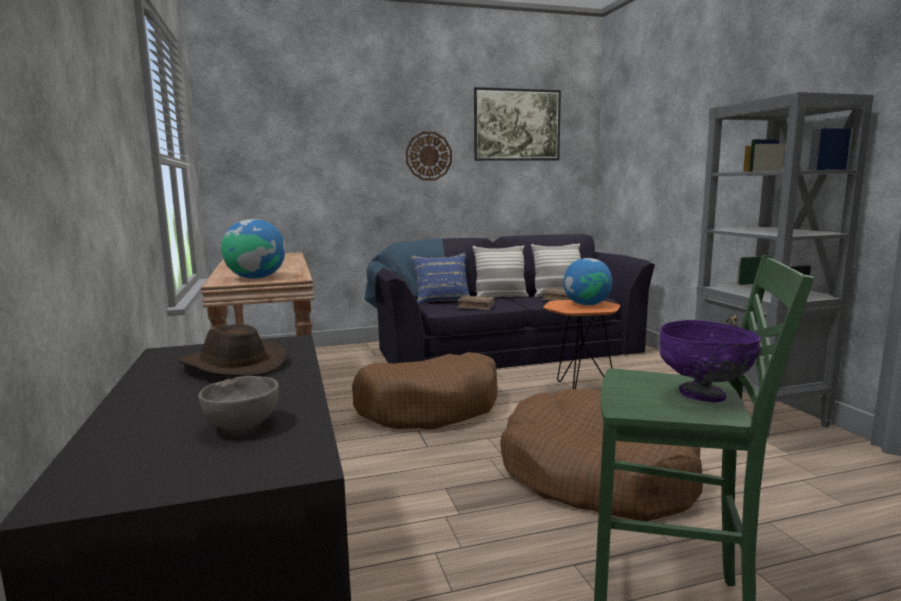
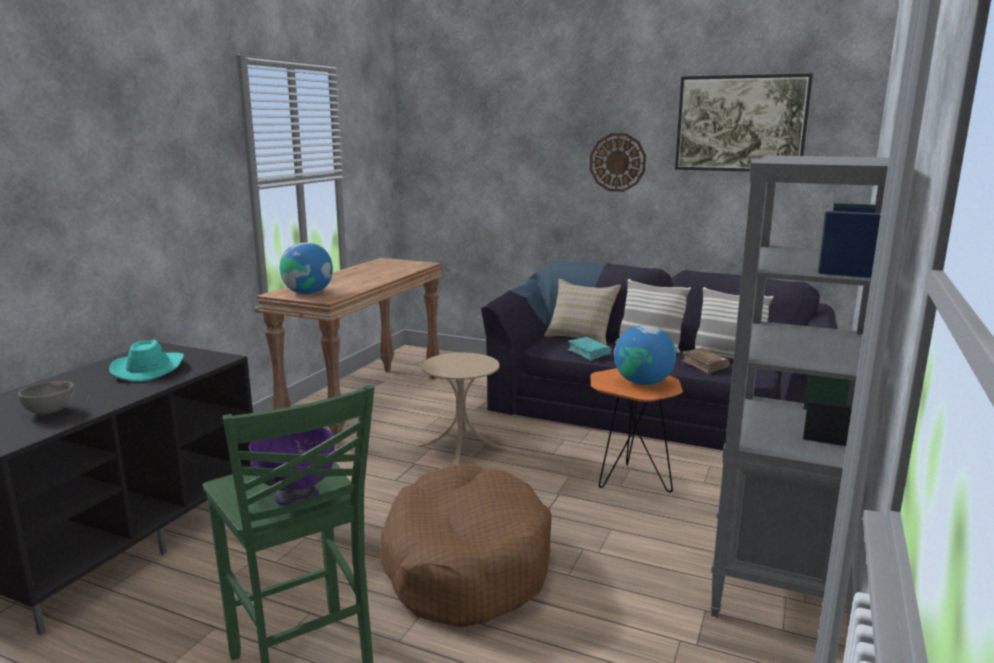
camera: 40 degrees right, 5 degrees up
(232, 366) = (149, 369): brown hat -> turquoise hat
(429, 407) = (461, 447): brown dog bed -> beige side table
(442, 301) = (581, 337): blue pillow -> beige pillow
(476, 307) = (589, 353): brown book -> turquoise book

